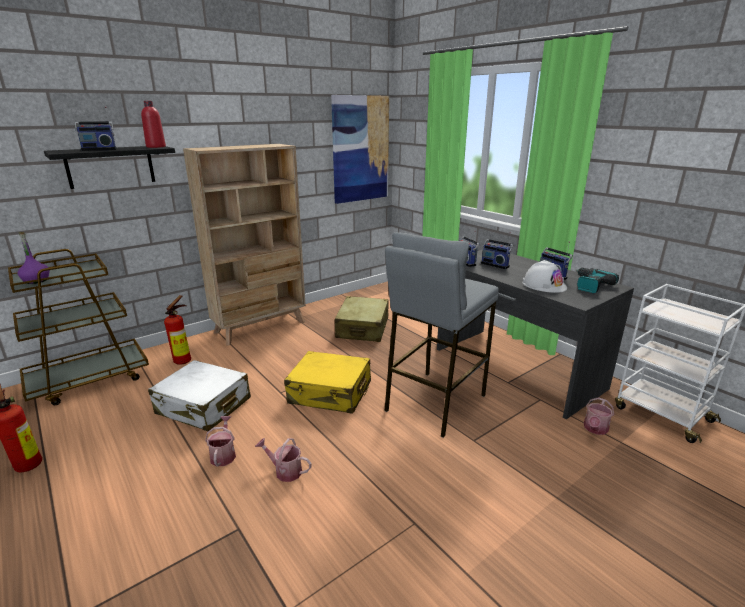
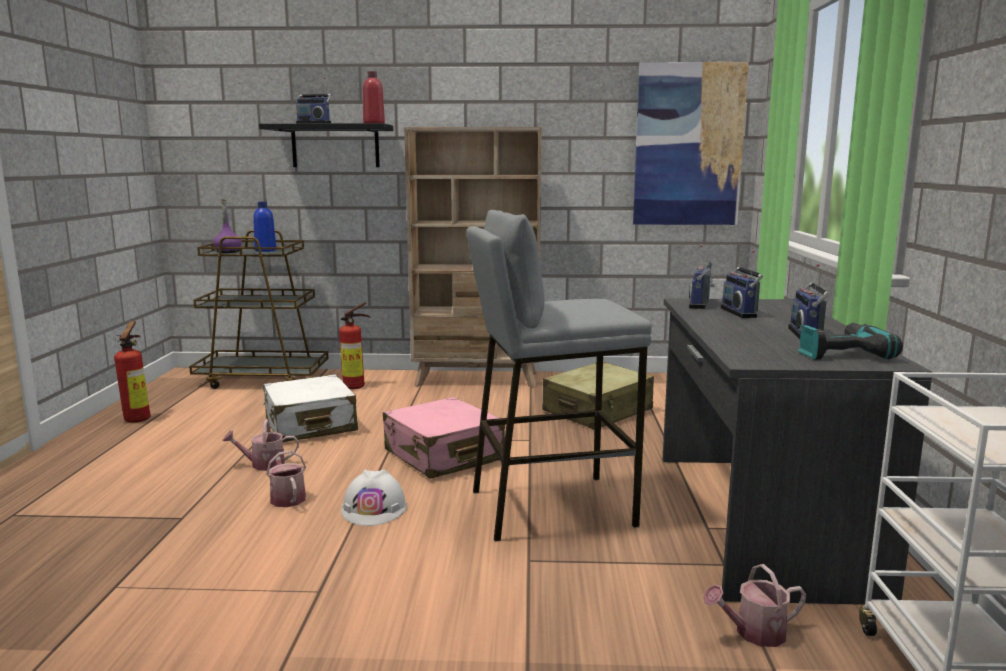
camera: 40 degrees right, 10 degrees down
(72, 271) = (265, 250): none -> blue bottle
(223, 454) = (263, 464): watering can -> watering can turned 135 degrees counterclockwise
(330, 393) = (443, 455): yellow suitcase -> pink suitcase
(544, 285) = (752, 339): white hard hat -> white hard hat (374, 509)

